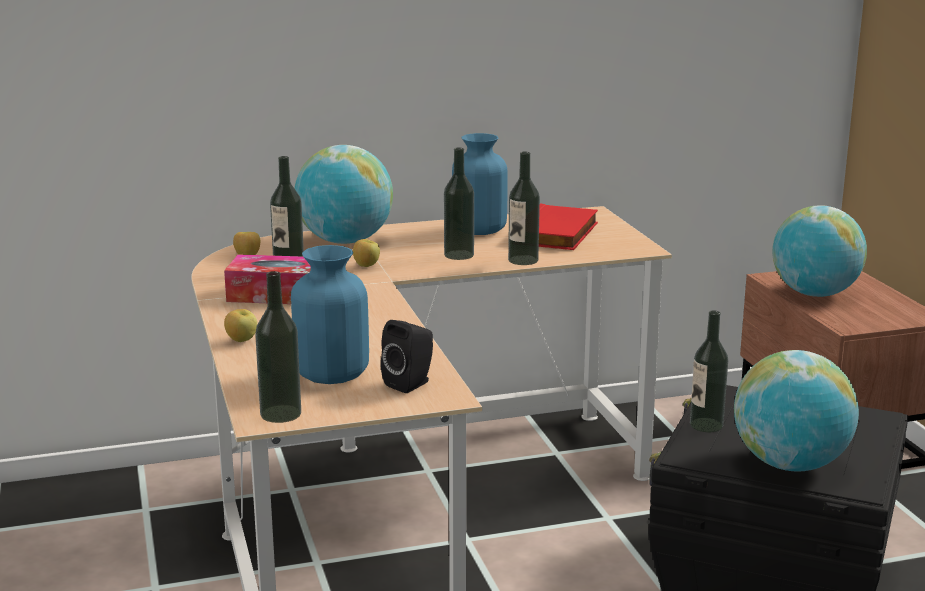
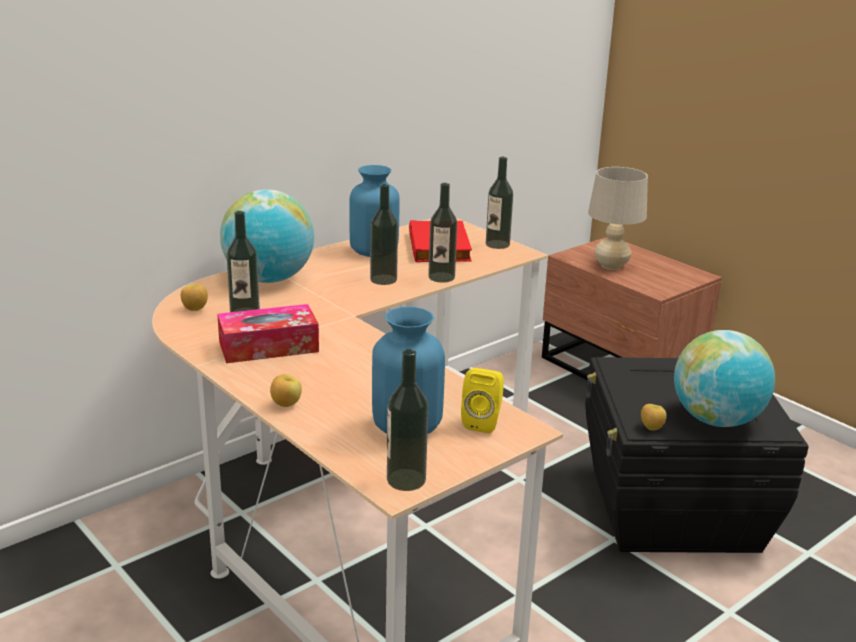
camera: 25 degrees left, 5 degrees up
(366, 266) = (315, 303): apple -> apple (651, 428)
(411, 383) = (483, 422): black speaker -> yellow speaker
(706, 425) = (630, 397): bottle -> bottle (497, 244)
(814, 294) = (611, 266): globe -> beige table lamp

